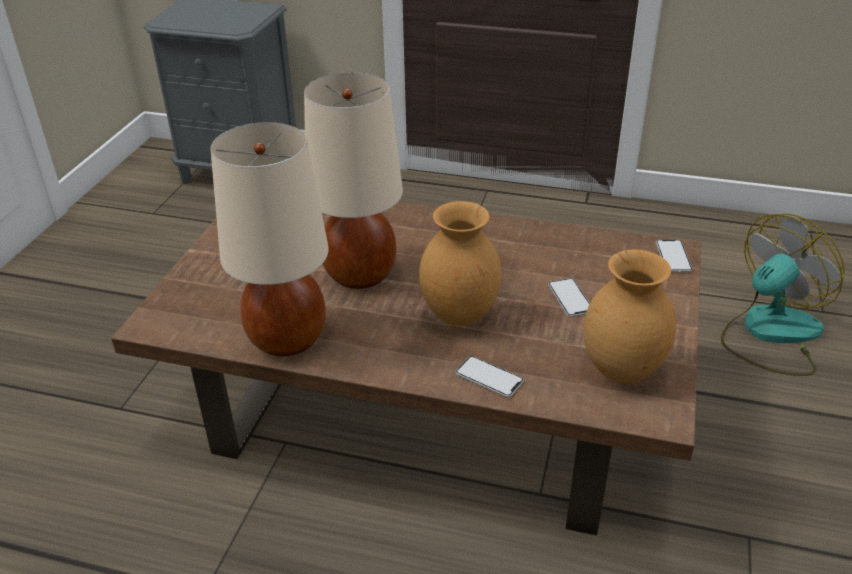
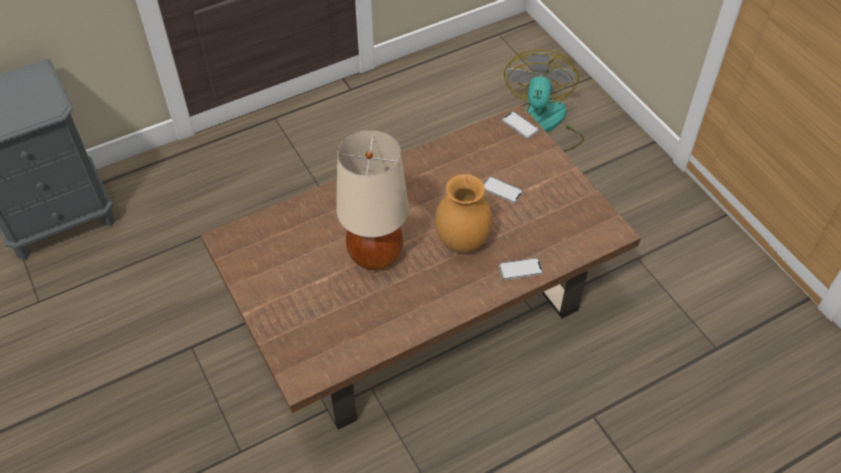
camera: 45 degrees left, 15 degrees up
(286, 339) = (392, 326): beige table lamp -> none
(620, 371) = (572, 219): brown vase -> none

